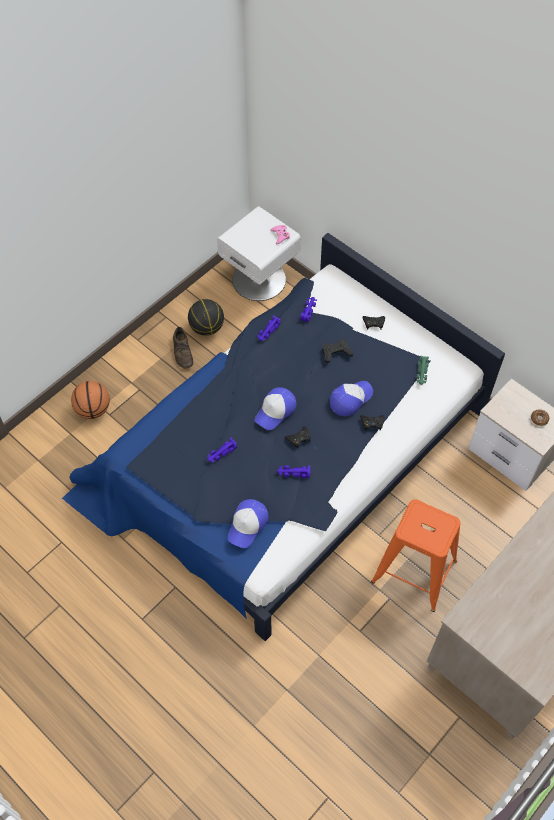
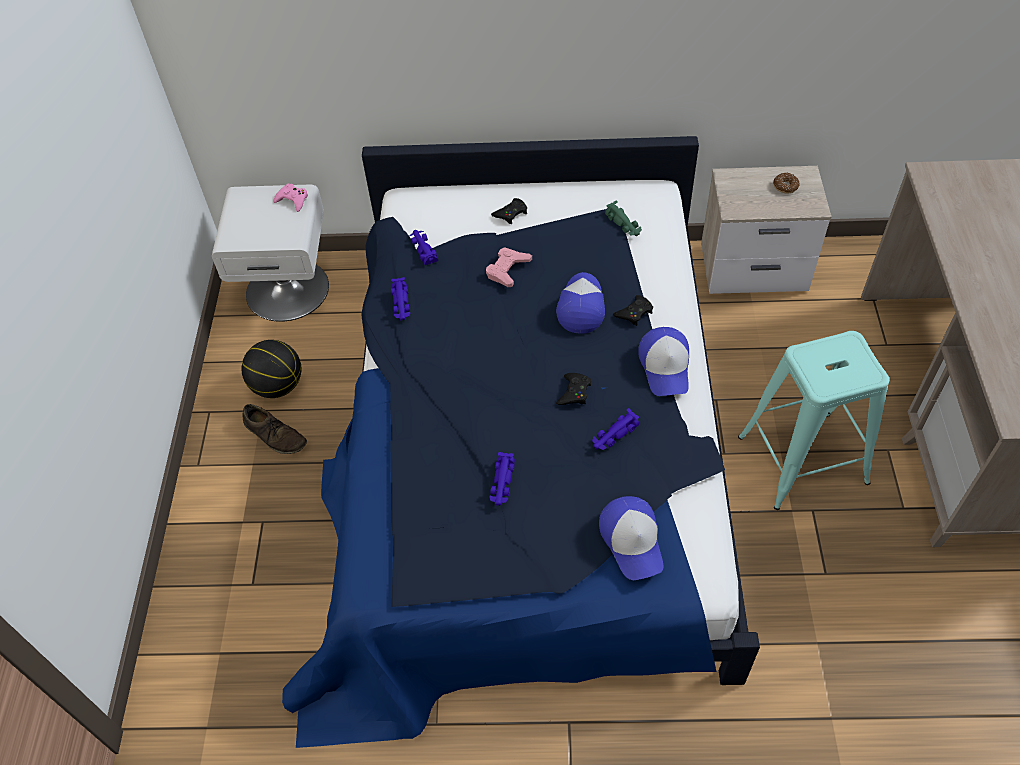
camera: 40 degrees left, 5 degrees down
(93, 409) = (222, 596): basketball -> none
(275, 411) = (513, 383): cap -> cap (665, 367)
(336, 352) = (507, 270): black game controller -> pink game controller
(414, 571) = (802, 459): orange stool -> turquoise stool

